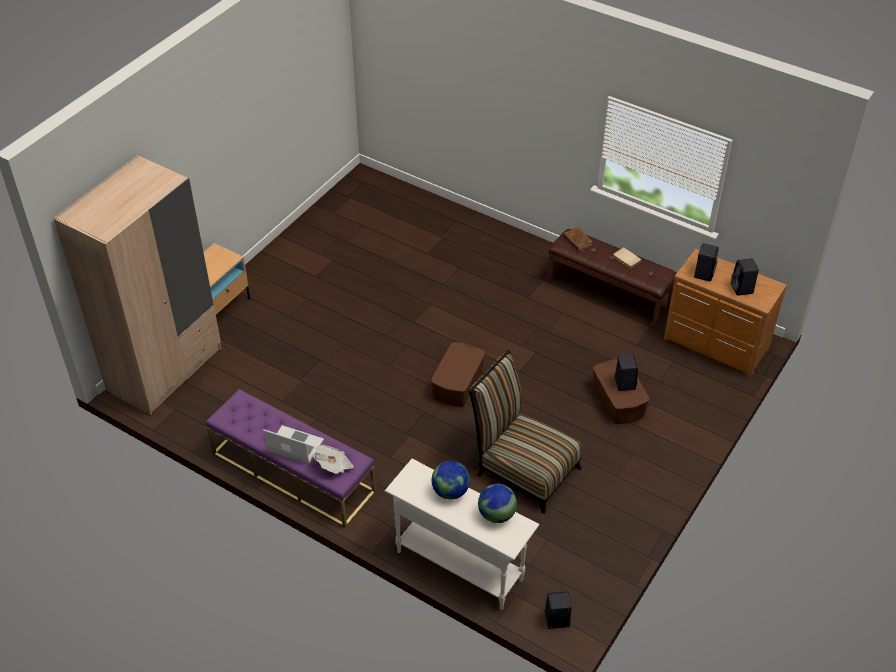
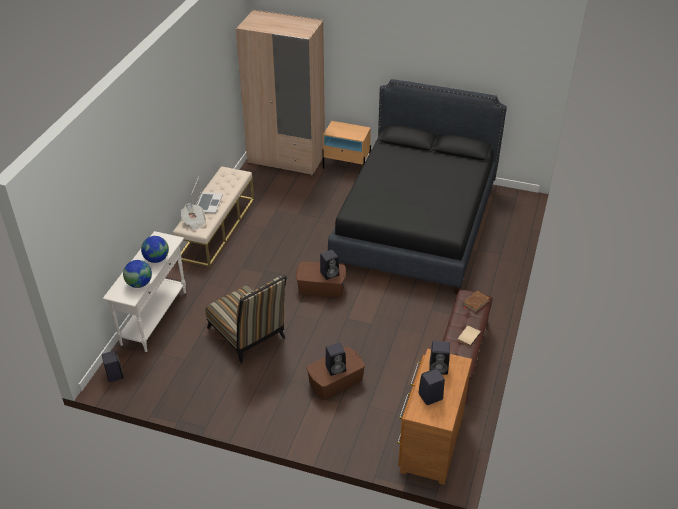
camera: 75 degrees right, 5 degrees down
(293, 472) = (217, 228): purple bench -> beige bench
(373, 274) = (416, 224): none -> black bed
(464, 358) = (330, 273): none -> black speaker
(523, 468) = (249, 336): chair -> chair turned 120 degrees clockwise

